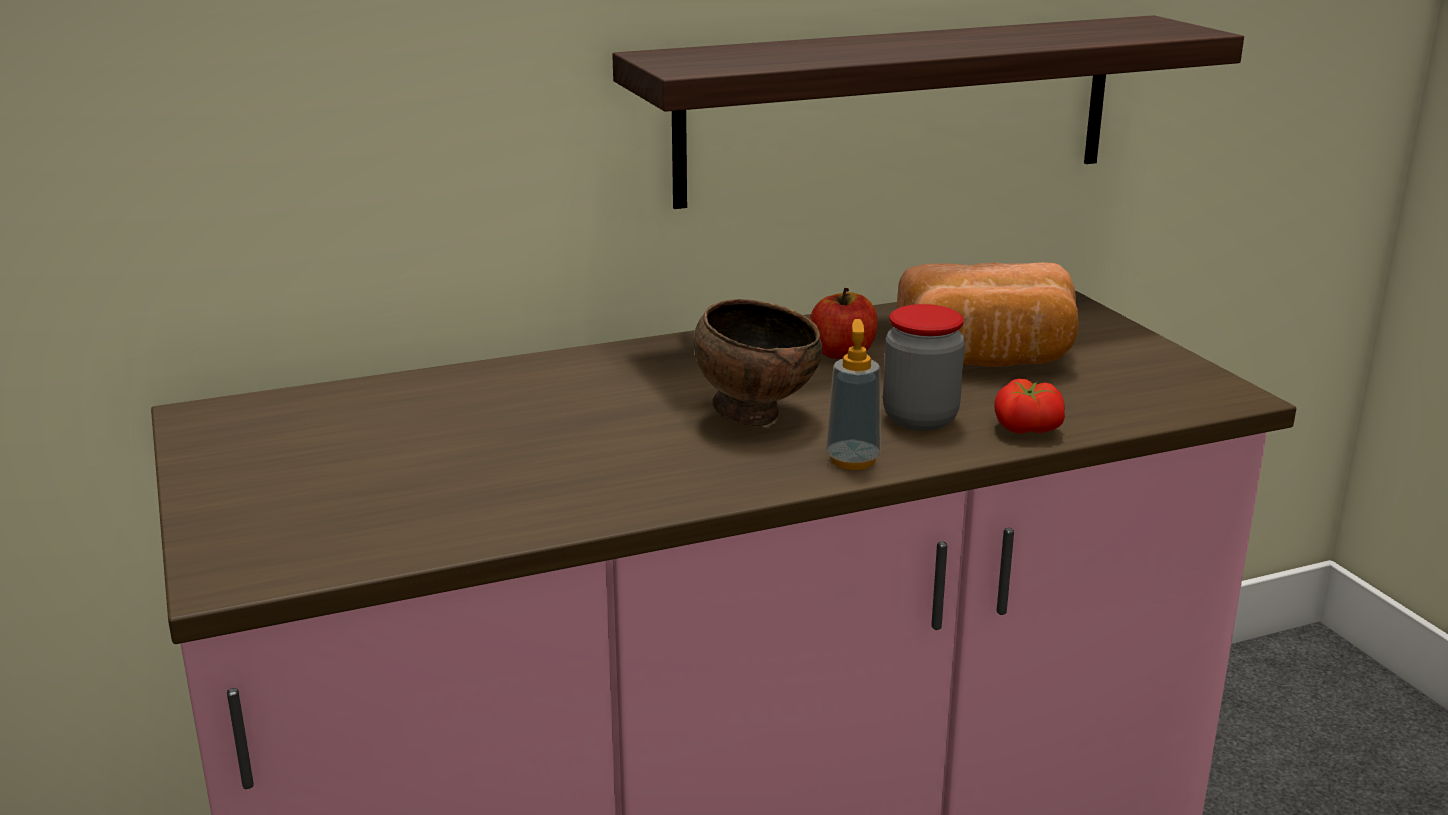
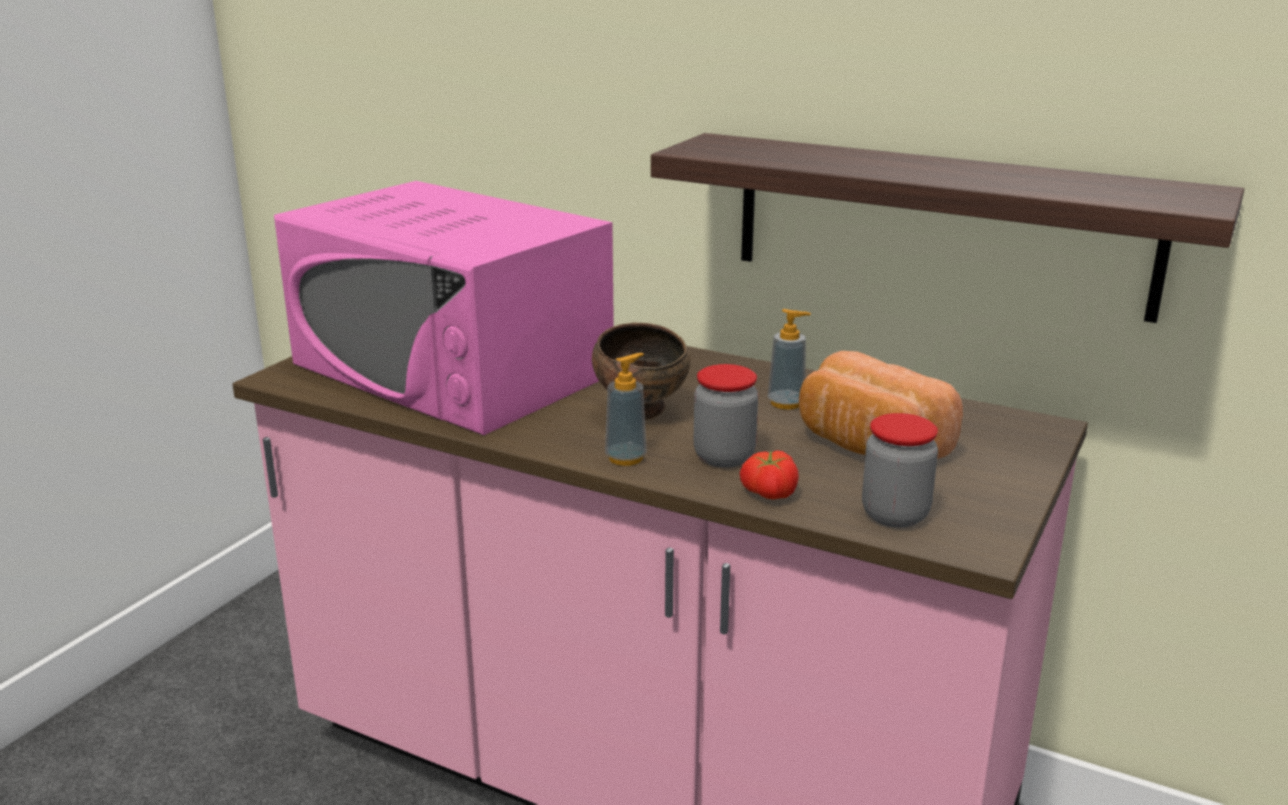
camera: 50 degrees right, 0 degrees up
(440, 465) = (452, 369): none -> pink microwave
(842, 353) = (786, 403): apple -> soap dispenser
(1135, 400) = (895, 515): none -> jar

